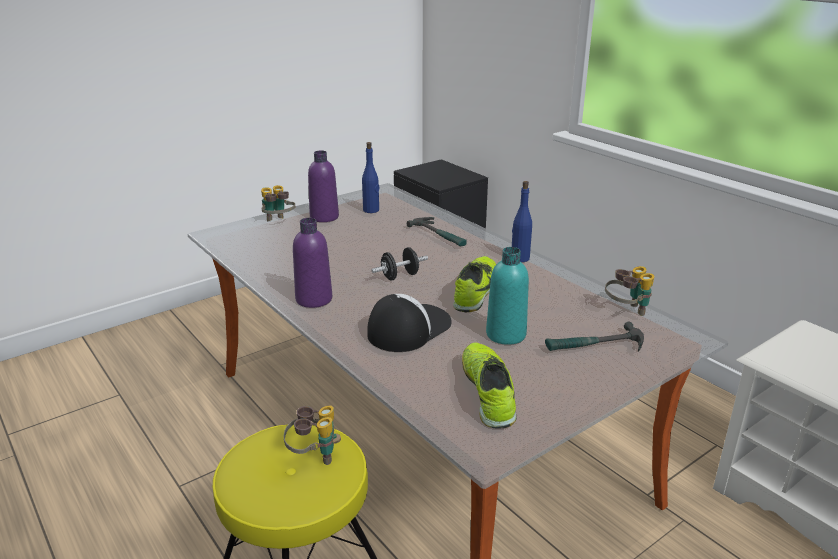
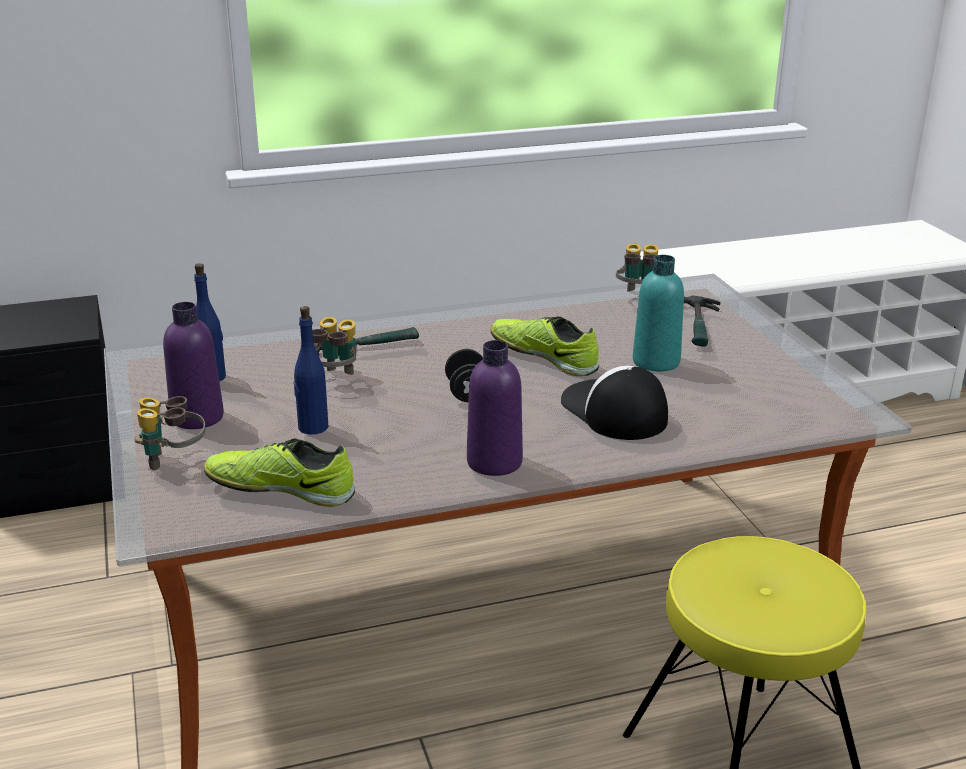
camera: 70 degrees left, 0 degrees up
(314, 456) = (751, 565): binoculars -> binoculars (333, 378)
(488, 392) = (766, 393): shoe -> shoe (281, 489)
(519, 258) = (474, 315): blue bottle -> blue bottle (312, 427)

